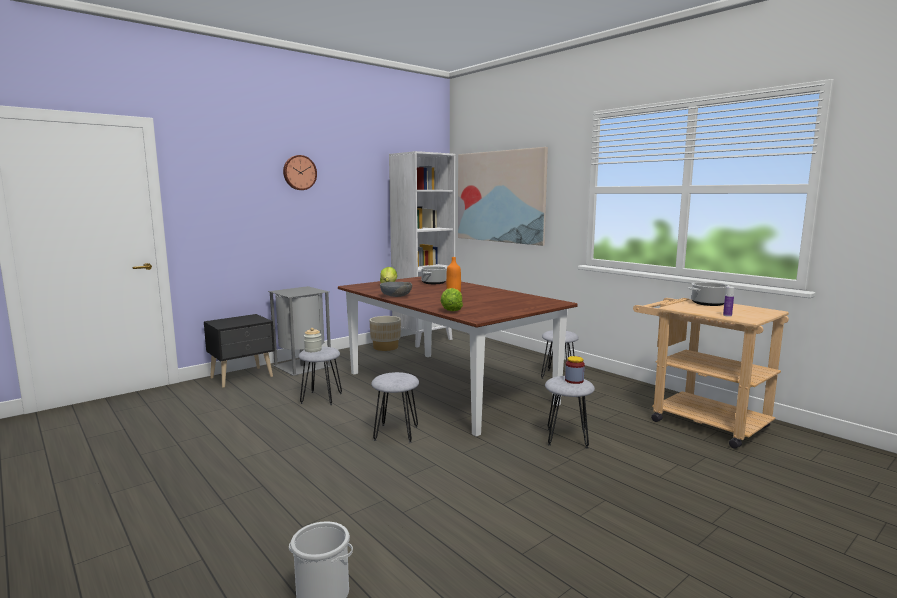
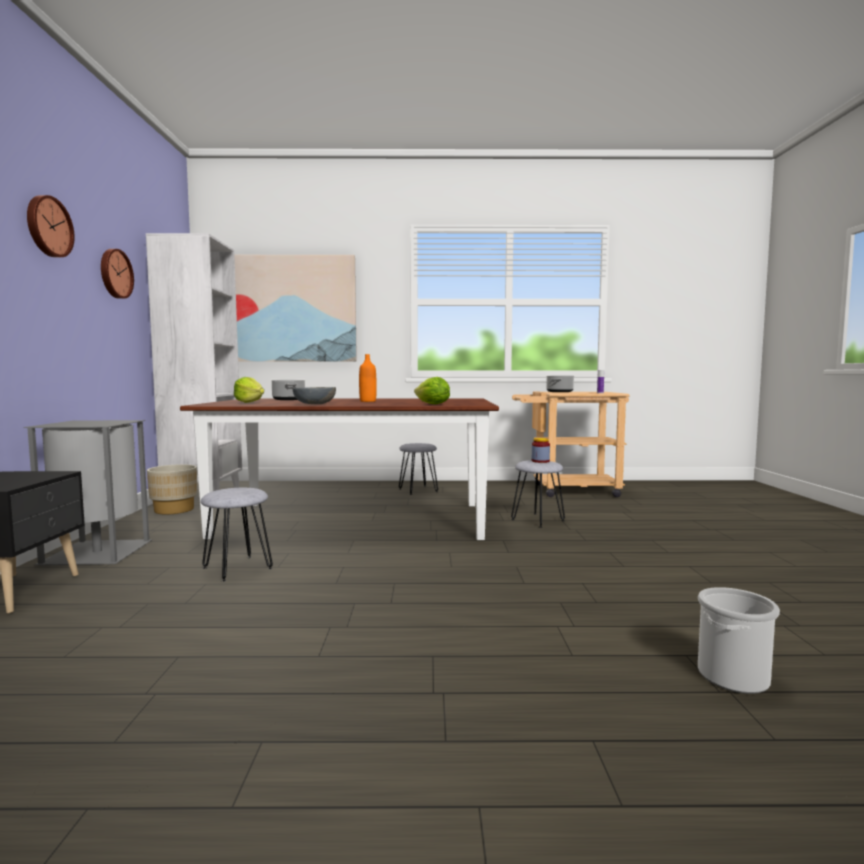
camera: 50 degrees left, 5 degrees down
(313, 350) = (226, 493): jar -> none
(357, 188) = (115, 273): none -> wall clock
(395, 433) = (417, 562): grey stool -> none

